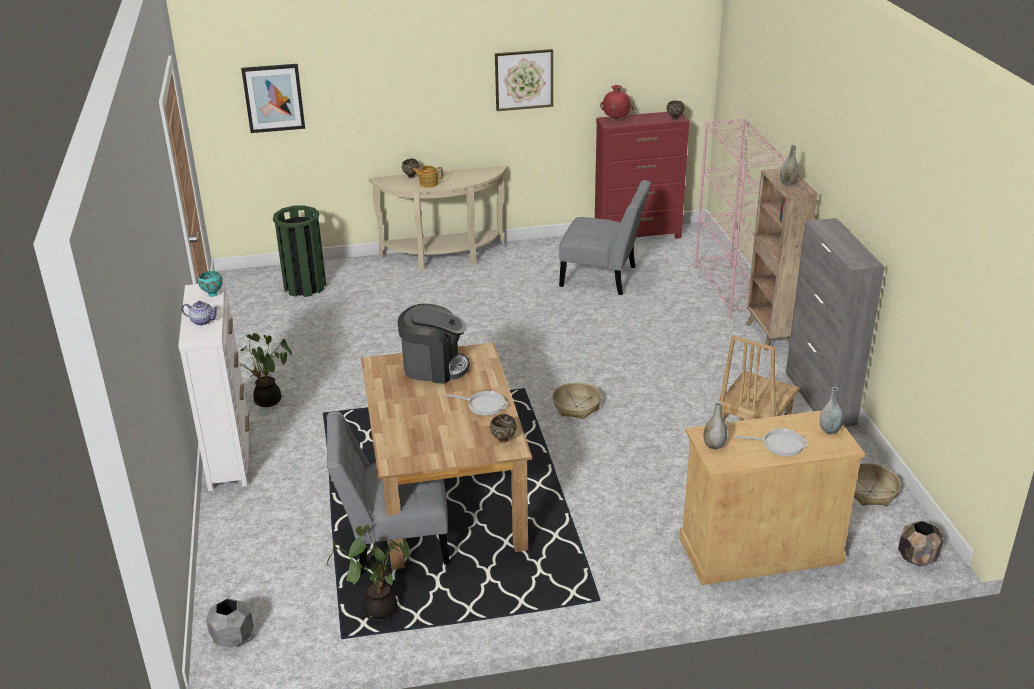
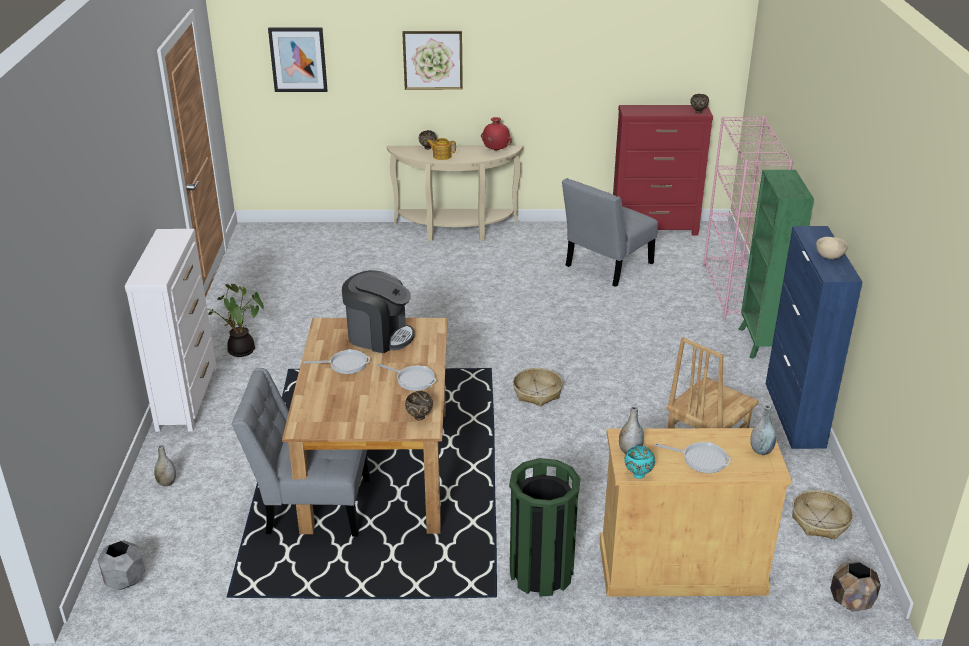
camera: 10 degrees right, 0 degrees up
(203, 321) = (157, 265): teapot -> none
(212, 294) = (177, 240): turquoise bowl -> turquoise bowl (638, 474)
(305, 286) = (314, 245): green trash can -> green trash can (541, 573)
(378, 609) = (273, 572): potted plant -> none
(412, 398) = (345, 364): none -> frying pan
(524, 79) = (546, 60): picture -> picture (433, 60)
(603, 277) = (606, 266): grey chair -> grey chair turned 105 degrees clockwise
(615, 119) = (637, 107): red vase -> red vase (495, 150)
(770, 335) = (761, 344): brown bookcase -> green bookcase
(788, 183) = (785, 185): grey vase -> grey vase (167, 482)
(820, 398) = (794, 415): grey cabinet -> blue cabinet
(848, 246) = (829, 257): none -> beige bowl

